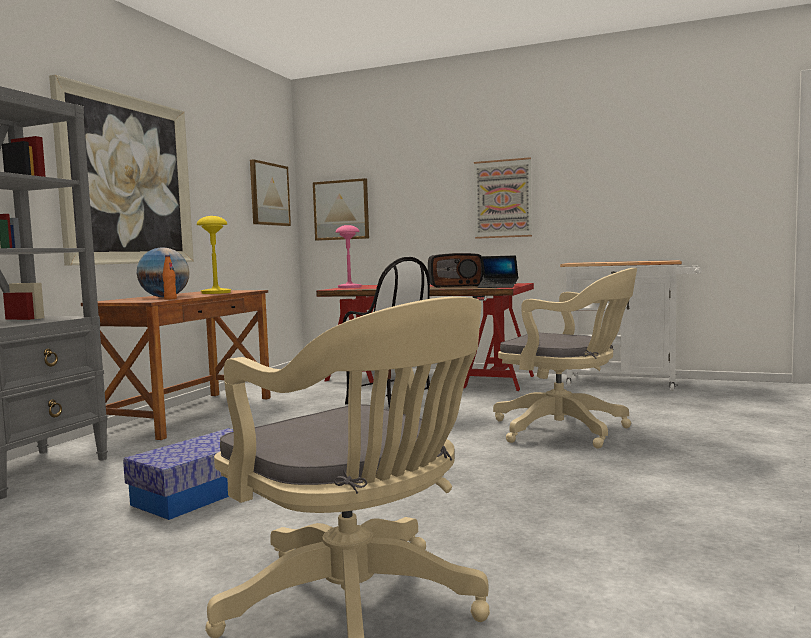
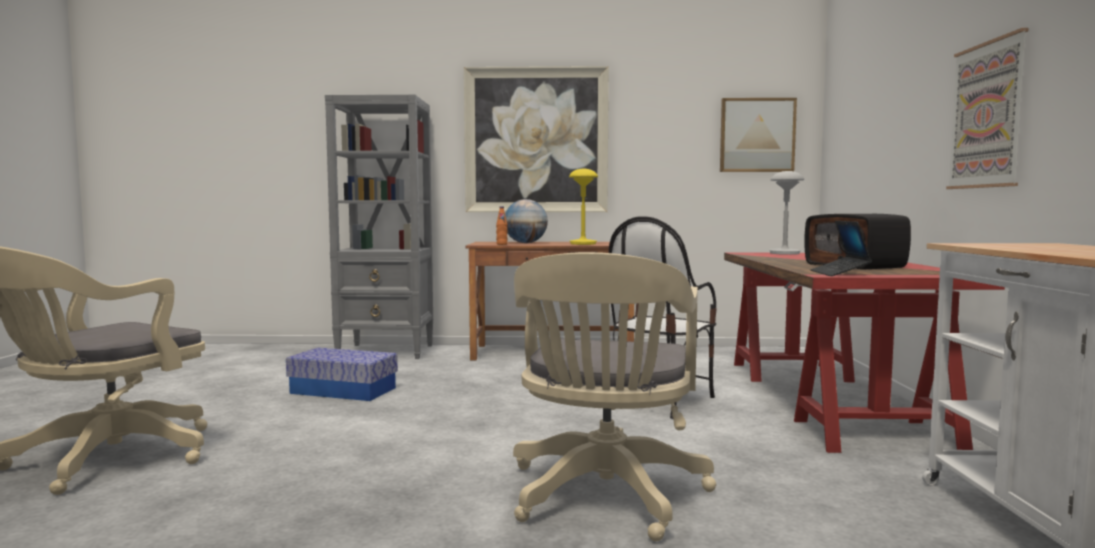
camera: 70 degrees right, 0 degrees up
(341, 210) = (846, 148): picture -> none
(349, 287) = (785, 253): pink table lamp -> grey table lamp

